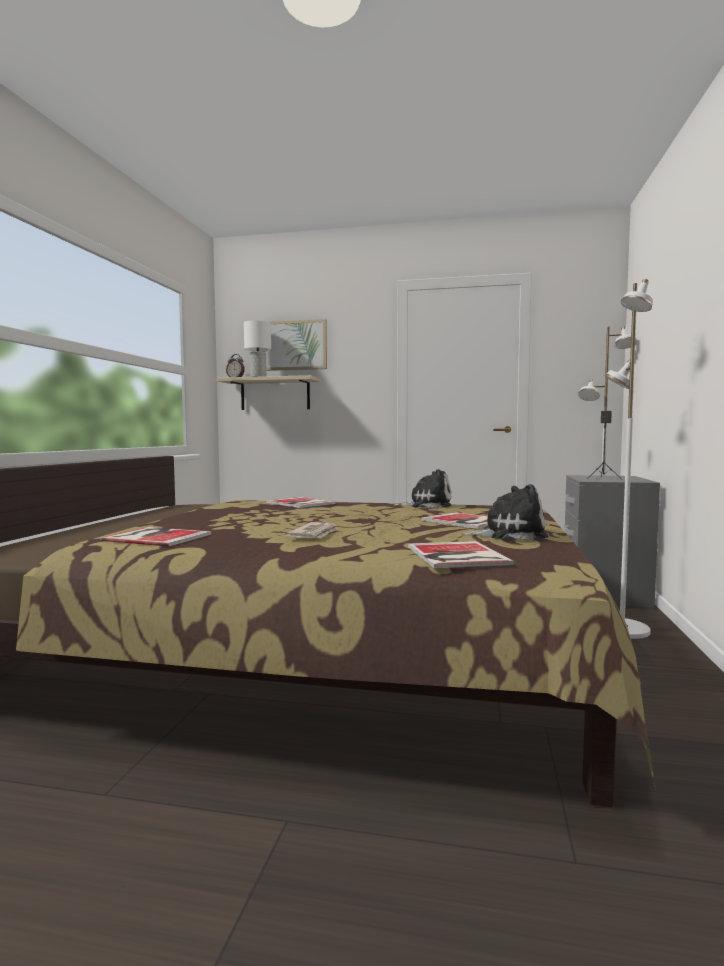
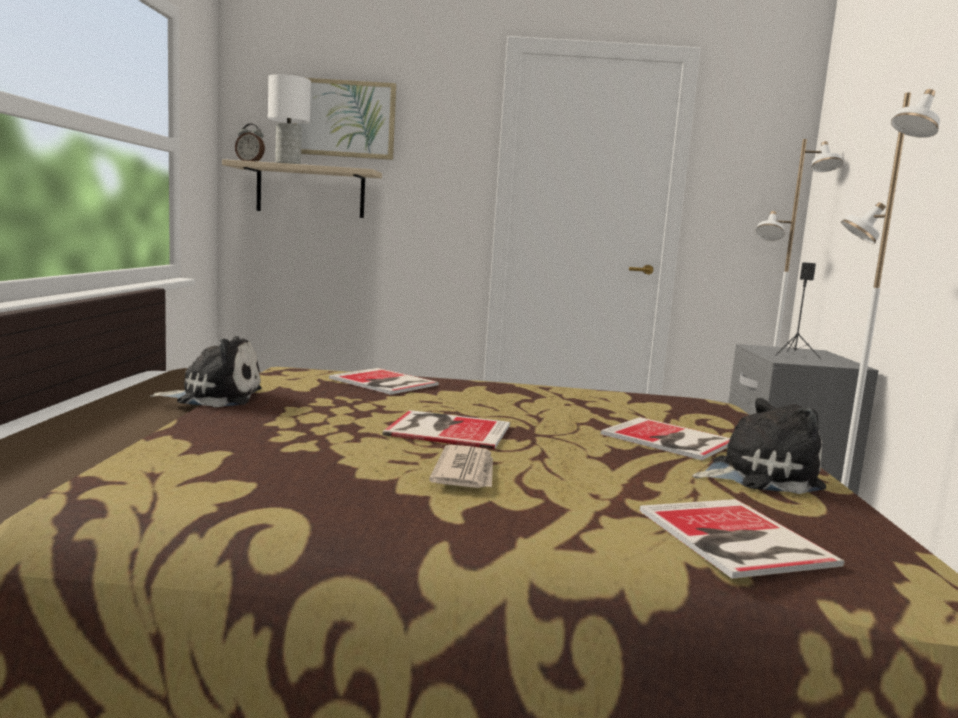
camera: 10 degrees left, 5 degrees up
(156, 537) = (196, 474): book -> book (446, 429)
(427, 505) = (575, 393): plush toy -> plush toy (214, 397)

